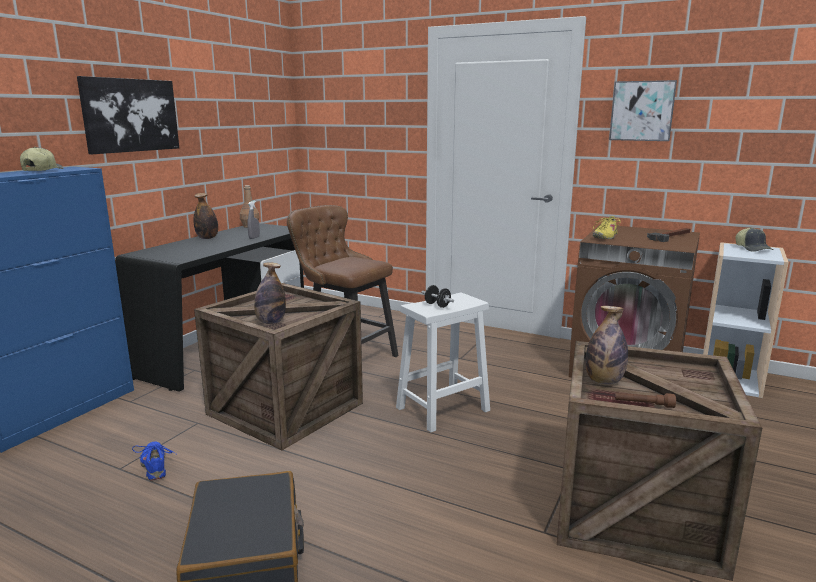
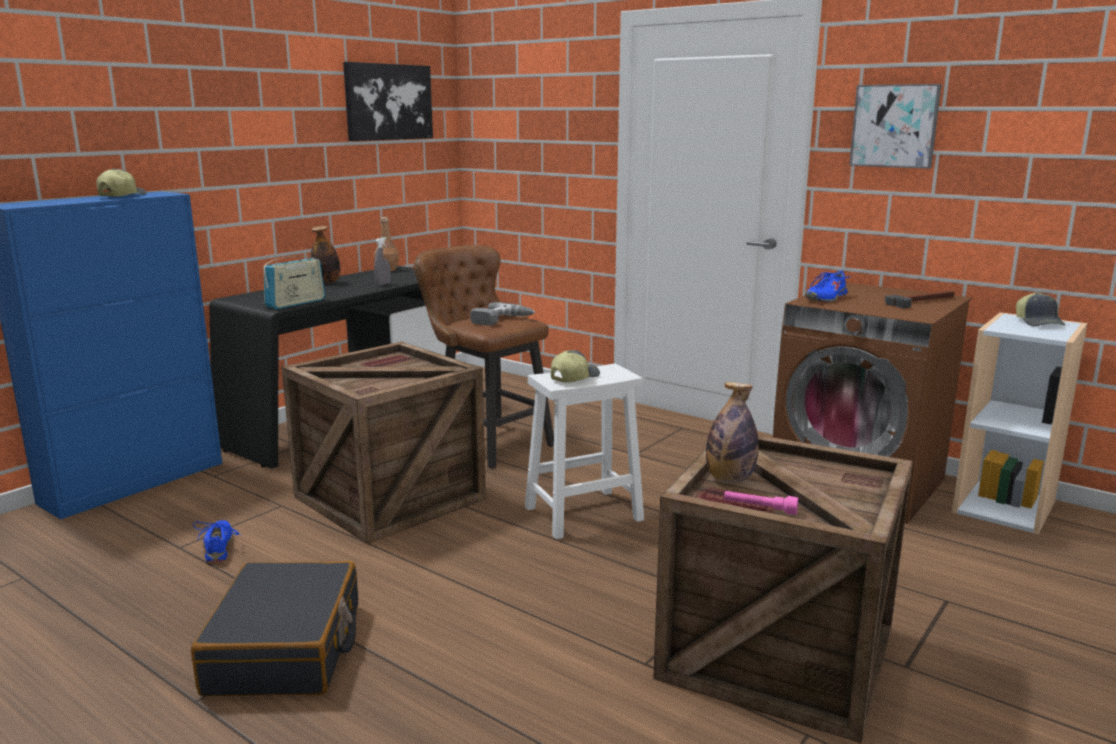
camera: 10 degrees right, 0 degrees up
(130, 115) = (234, 129): picture -> picture (388, 102)
(192, 256) = (296, 303): none -> radio
(271, 322) = (365, 387): bottle -> none
(357, 262) = (502, 320): none -> power drill
(437, 305) = (574, 377): black dumbbell -> cap
(604, 237) = (825, 298): yellow shoe -> blue shoe
(643, 405) = (759, 508): brown flashlight -> pink flashlight

